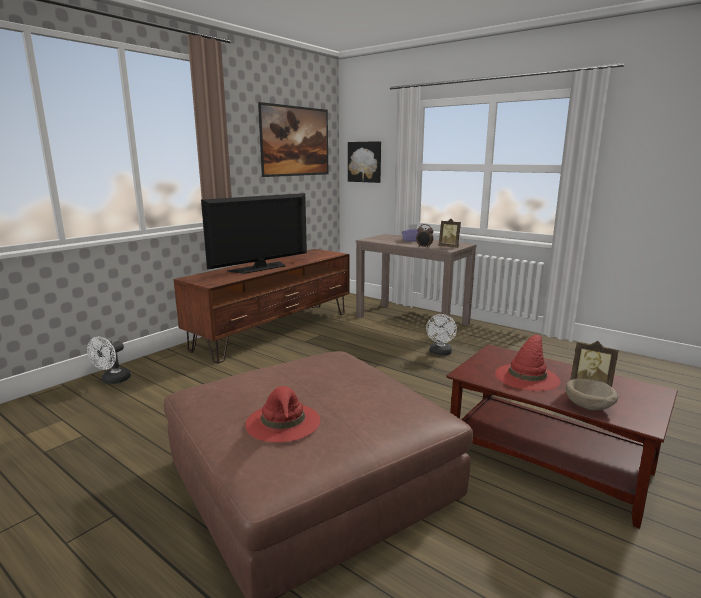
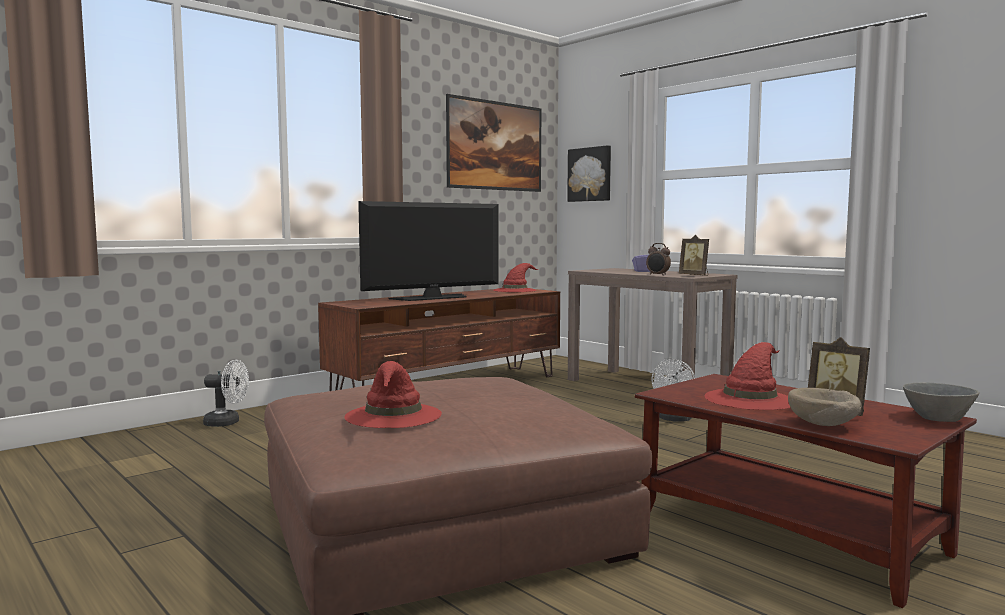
camera: 10 degrees right, 10 degrees down
(113, 381) = (227, 423): white fan -> white fan turned 120 degrees counterclockwise
(316, 253) = (515, 290): none -> red hat
(654, 391) = (937, 418): none -> grey bowl

